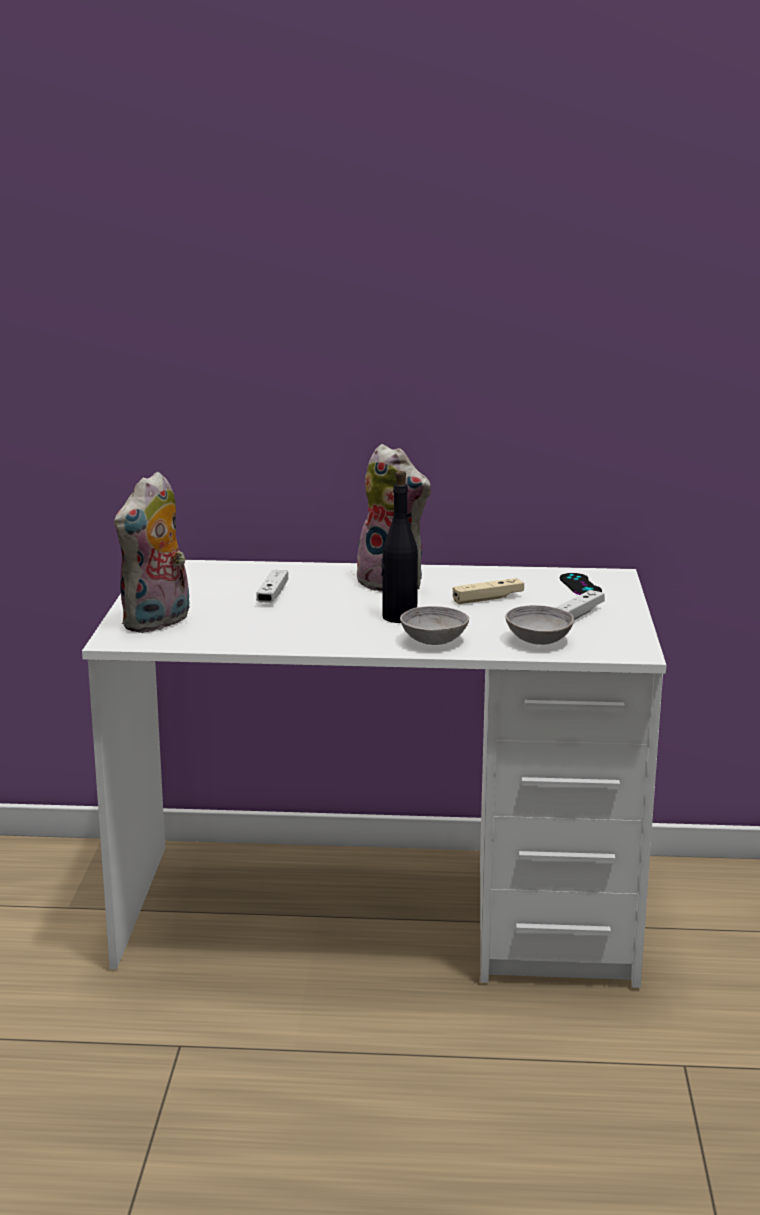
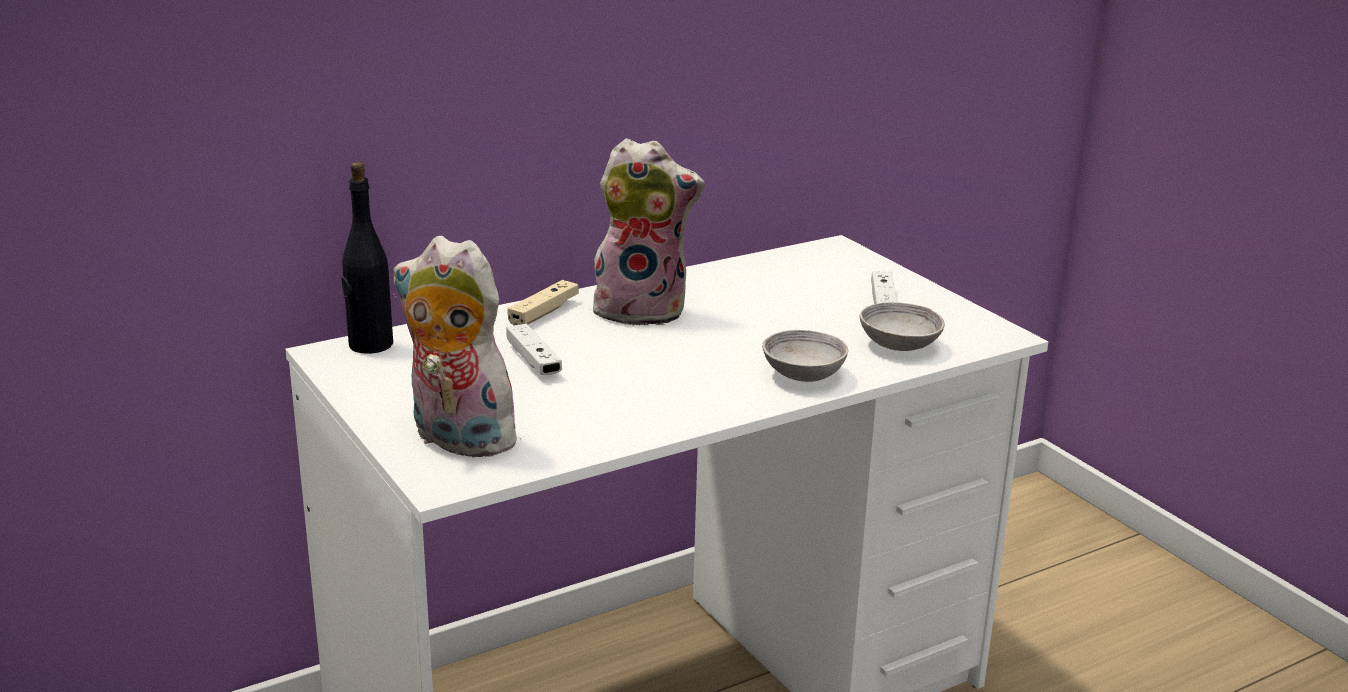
camera: 35 degrees left, 5 degrees up
(158, 623) = (456, 440): plush toy -> plush toy turned 120 degrees clockwise
(399, 617) = (719, 354): black bottle -> black bottle (370, 345)
(488, 599) = (768, 306): beige game controller -> beige game controller (543, 312)
(580, 585) = (826, 266): black game controller -> none

